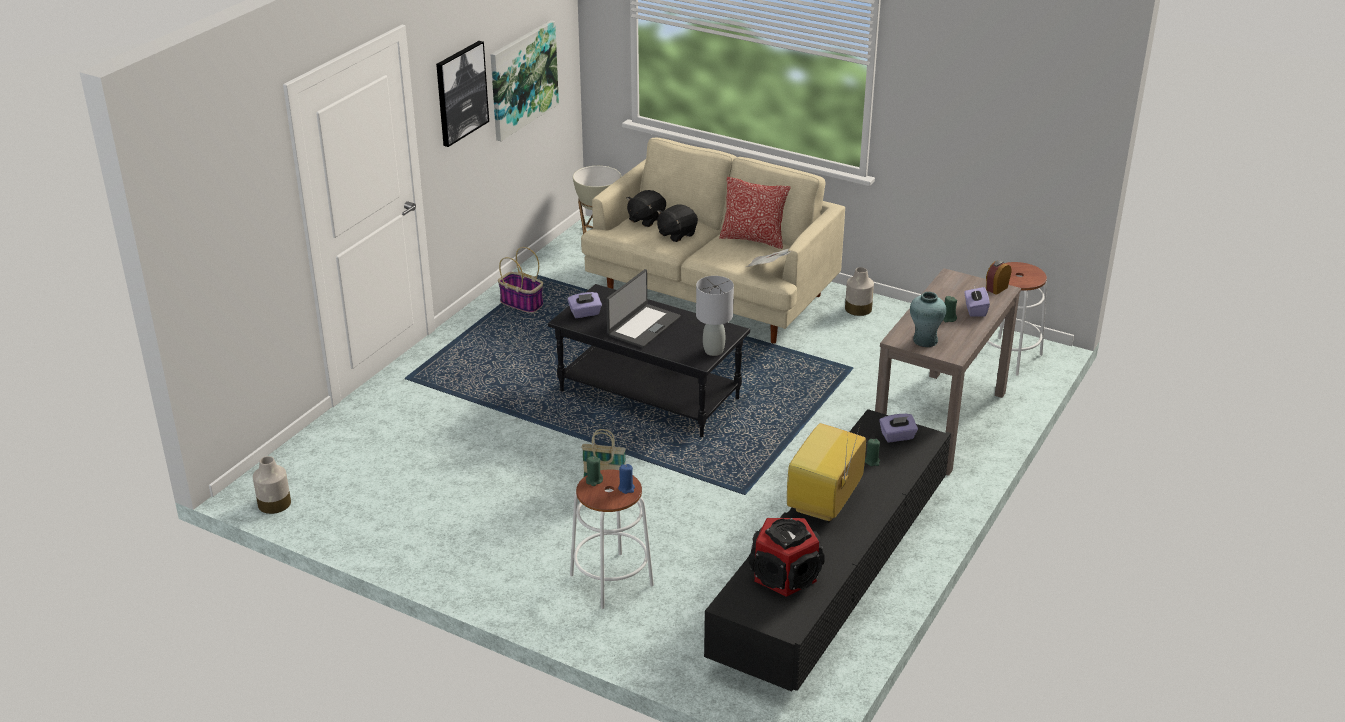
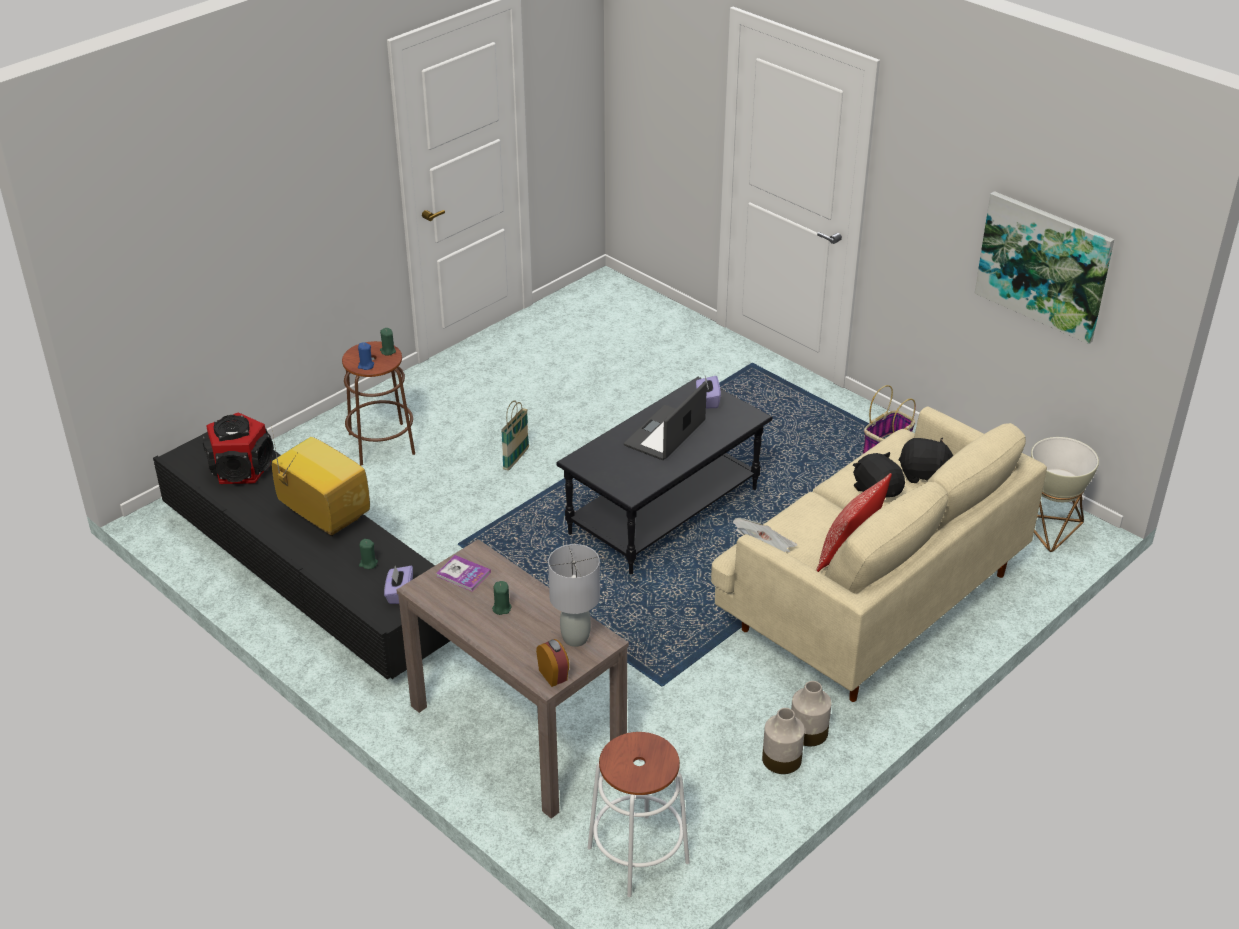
camera: 105 degrees right, 5 degrees up
(274, 503) = (581, 290): beige vase -> beige vase (782, 758)
(461, 93) = (939, 194): picture -> none
(611, 580) = (381, 444): white stool -> brown stool
(643, 326) = (666, 434): laptop -> laptop turned 75 degrees clockwise
(646, 219) = (924, 474): black plush toy -> black plush toy turned 135 degrees clockwise
(713, 351) = (594, 473): grey table lamp -> grey table lamp (576, 638)
(925, 340) = (463, 574): turquoise vase -> book
(975, 310) = (510, 638): purple tissue box -> none

